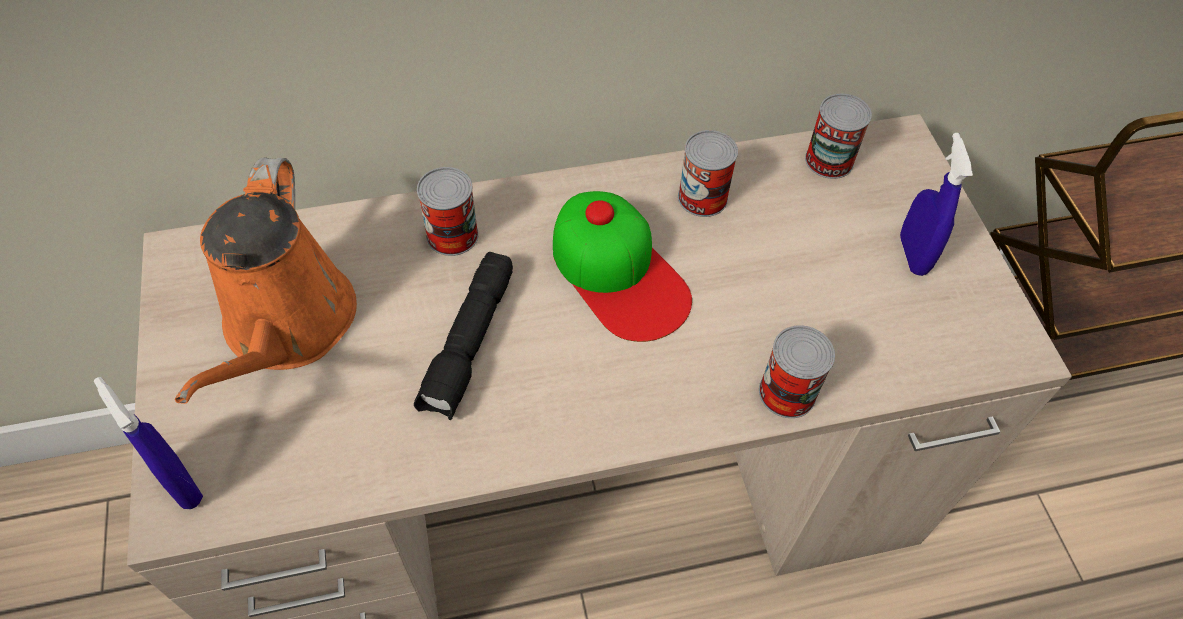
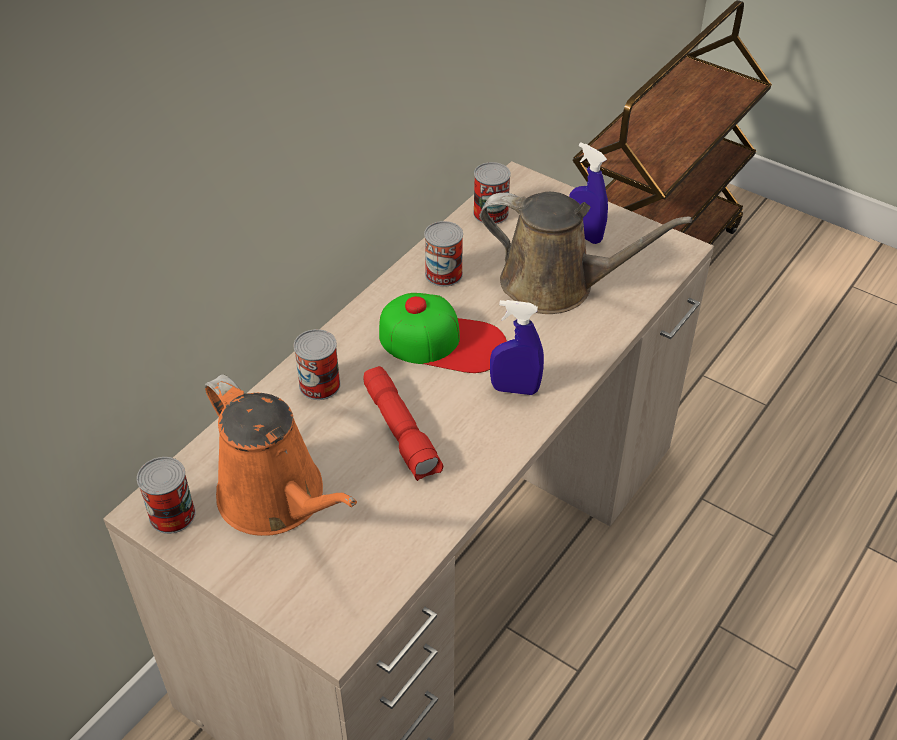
camera: 40 degrees left, 10 degrees down
(182, 483) = (319, 619): blue spray bottle -> blue spray bottle (515, 389)
(470, 344) = (402, 432): black flashlight -> red flashlight
(787, 392) = (595, 340): can -> can (172, 514)
(813, 293) = (556, 285): none -> brown watering can

